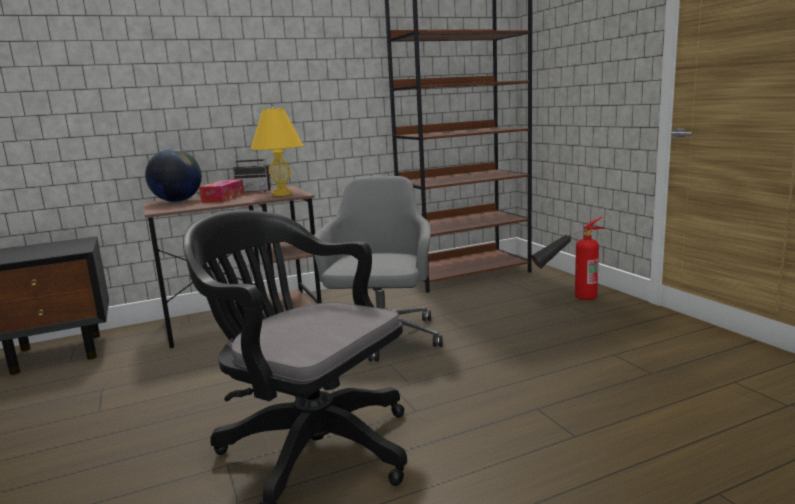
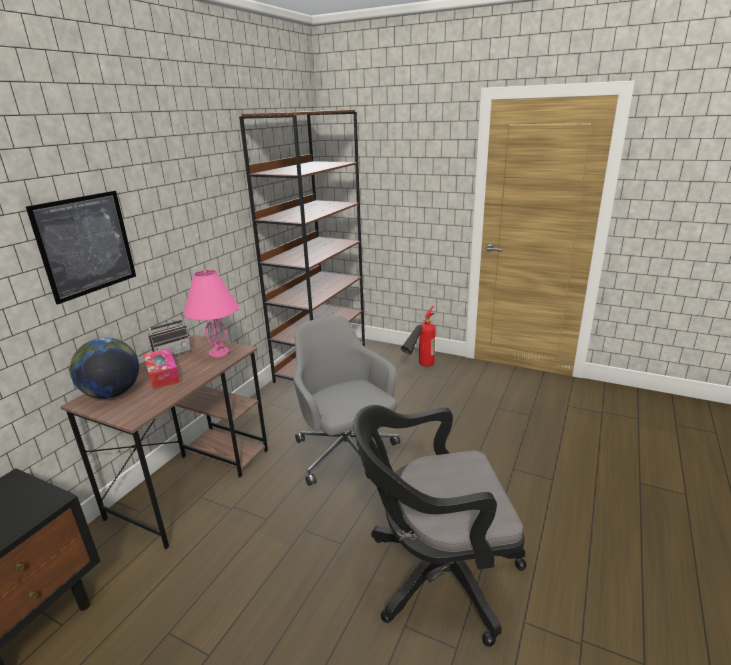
camera: 40 degrees left, 10 degrees up
(193, 76) = (86, 245): none -> picture
(281, 194) = (218, 353): yellow table lamp -> pink table lamp

